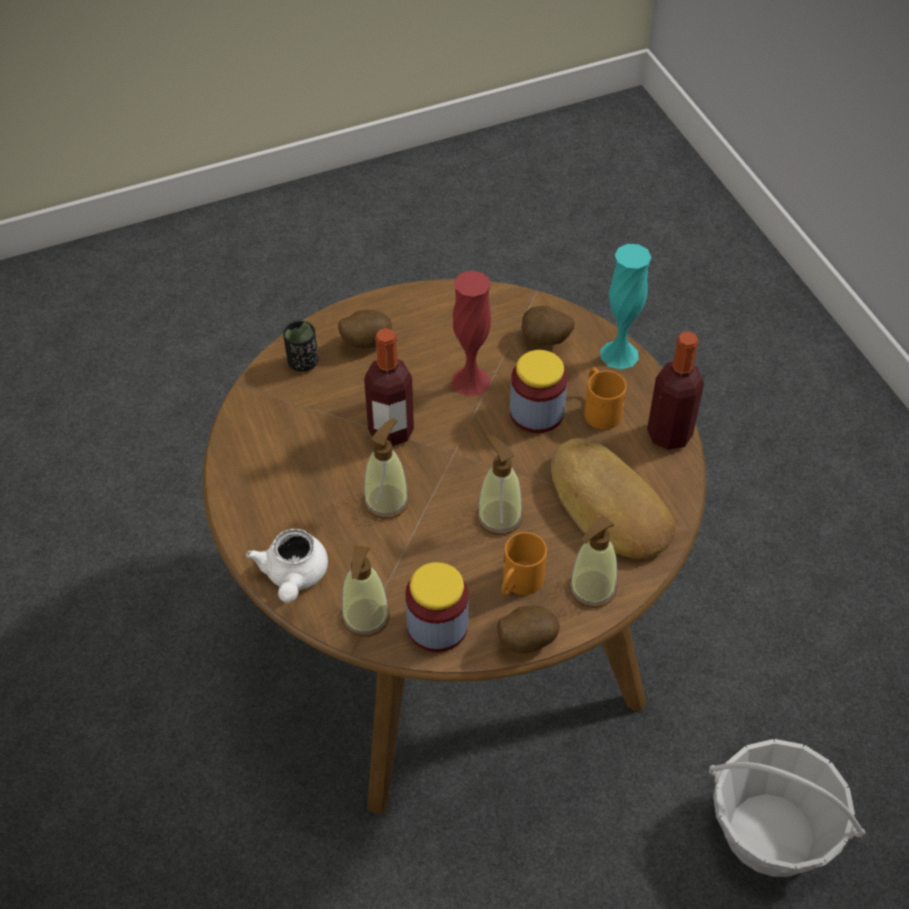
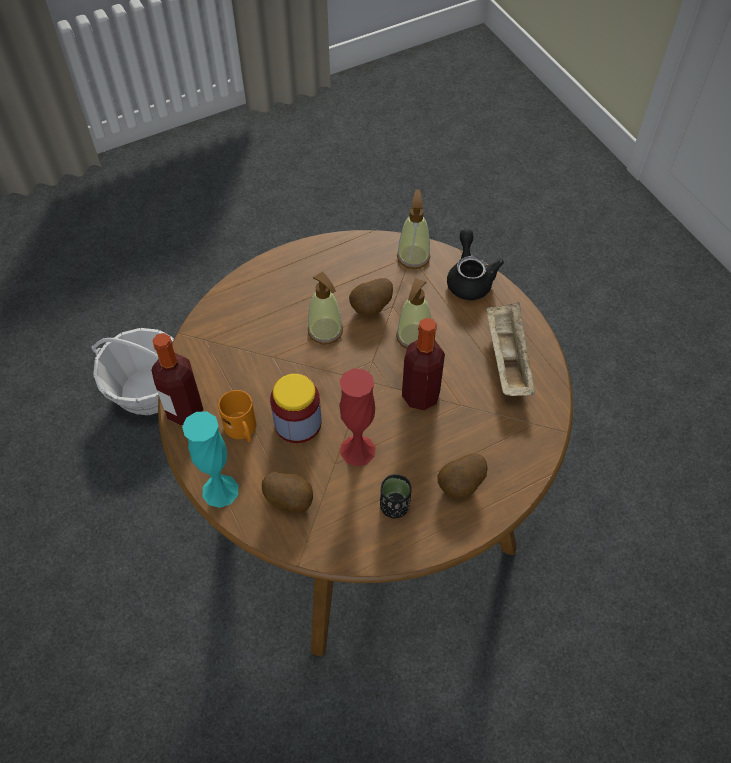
camera: 175 degrees right, 5 degrees up
(276, 466) = (507, 358): none -> beige tray
(293, 577) = (469, 279): white teapot -> black teapot
(303, 362) = (513, 458): black cup -> black cup (394, 506)
(437, 626) = (363, 255): jar -> none
(519, 584) = (309, 284): orange mug -> none
(525, 640) = (303, 250): potato -> potato (372, 309)
(592, 589) = (257, 285): soap dispenser -> none
(607, 507) = (242, 344): bread -> none

